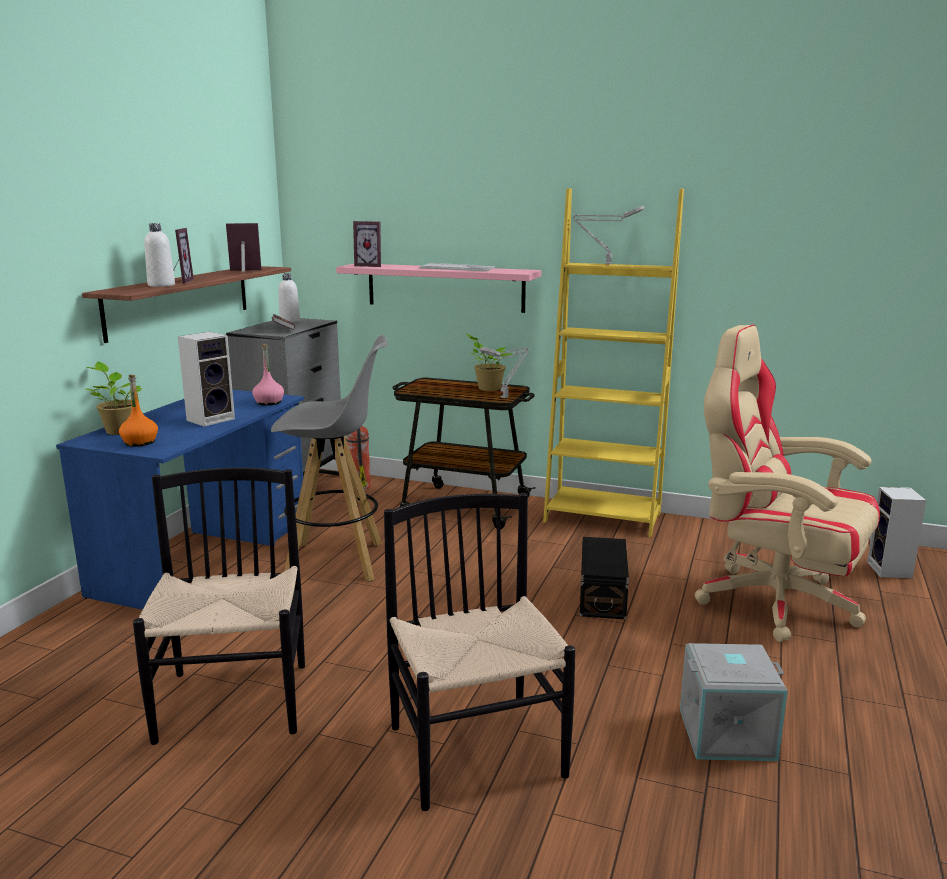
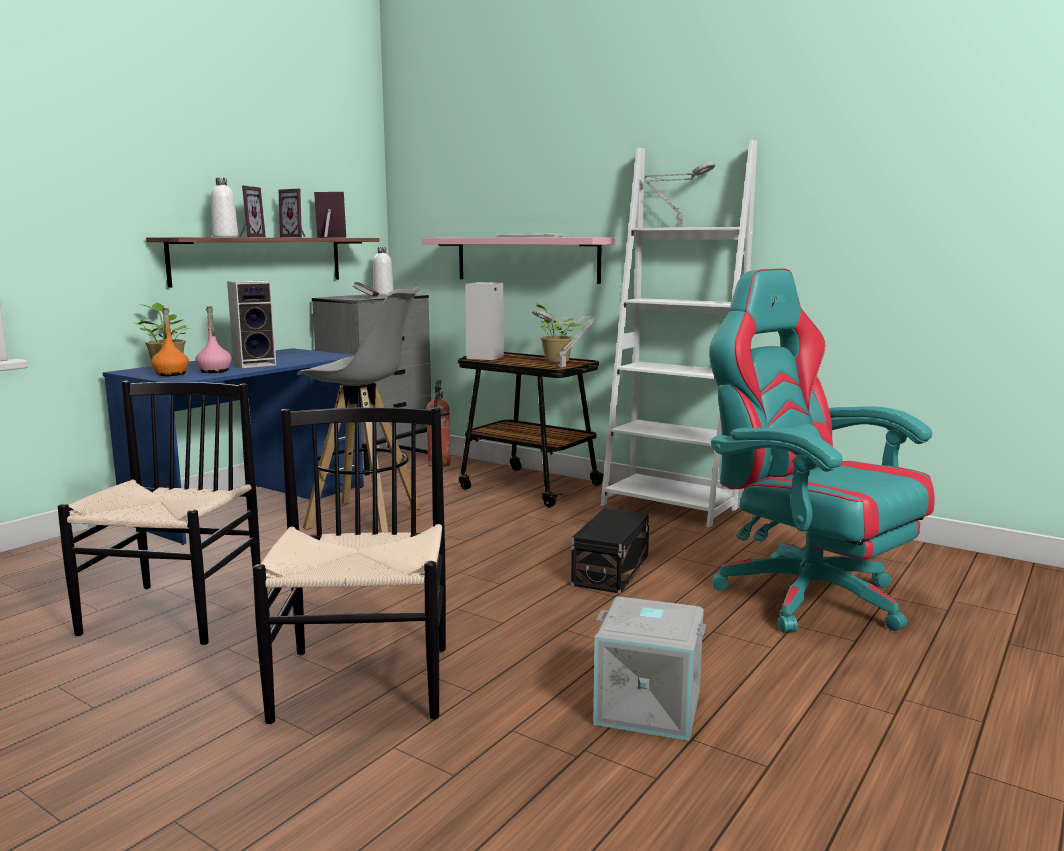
camera: 15 degrees right, 5 degrees down
(269, 402) = (324, 358): pink bottle -> pink bottle (214, 371)
(371, 265) = (455, 237): picture frame -> picture frame (297, 237)
(602, 517) = (668, 506): yellow bookcase -> white bookcase
(777, 602) = (810, 597): beige office chair -> turquoise office chair
(891, 571) = (983, 583): speaker -> speaker (485, 358)

